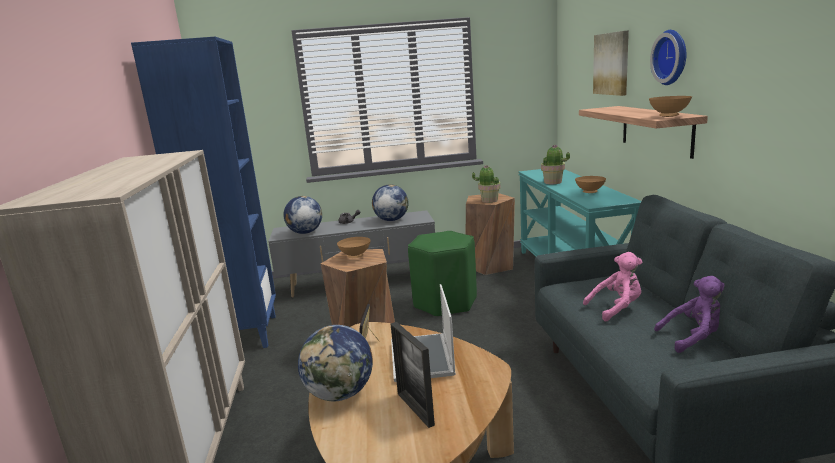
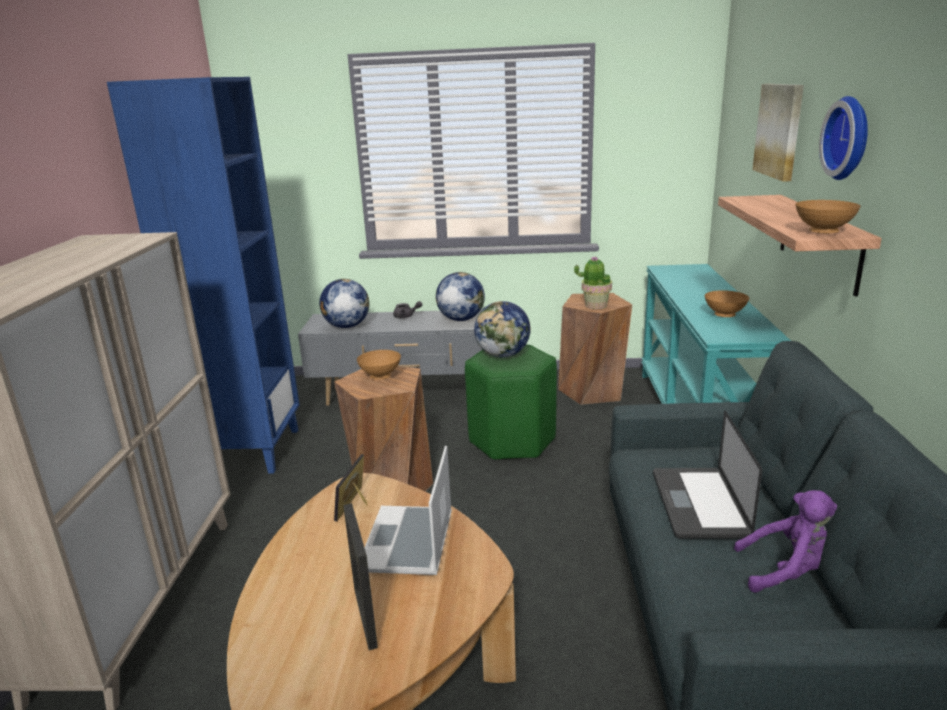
camera: 10 degrees right, 5 degrees up
(340, 394) = (287, 578): globe -> globe (503, 355)
(553, 182) = (683, 291): potted plant -> none
(616, 308) = (699, 504): pink plush toy -> laptop

